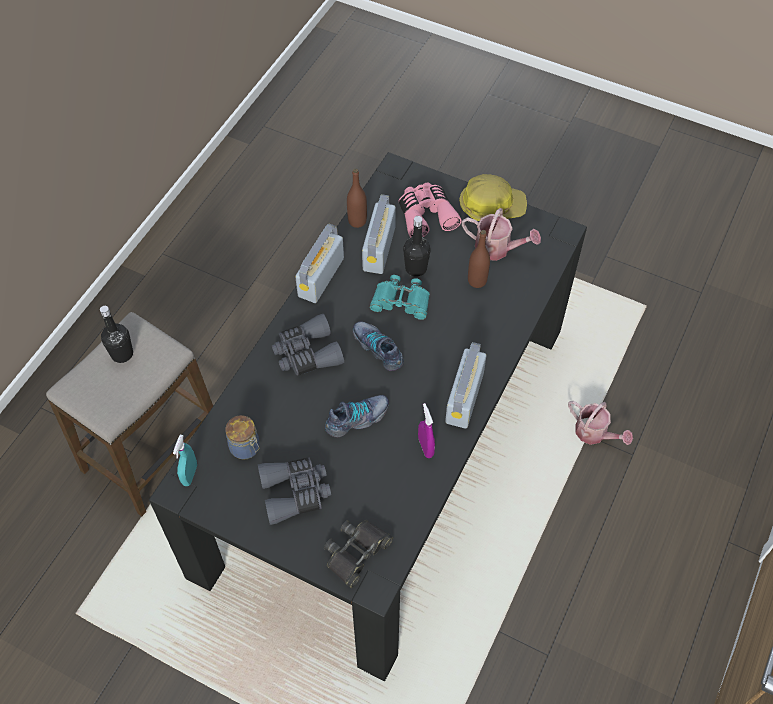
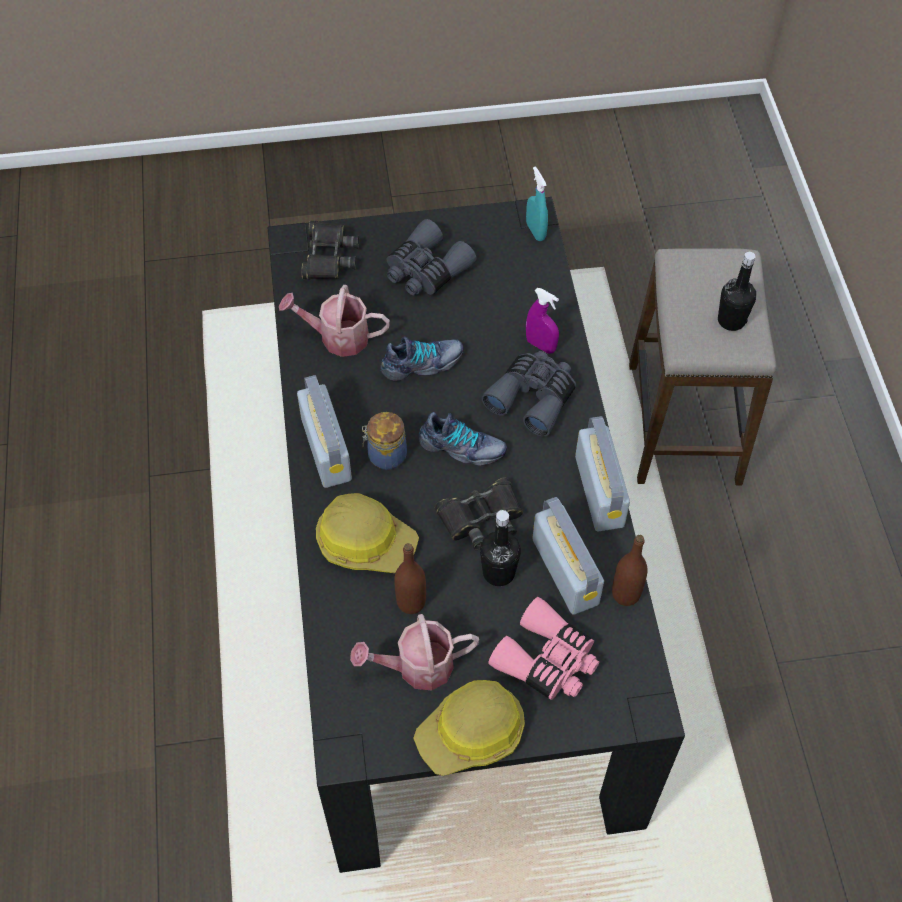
camera: 145 degrees right, 0 degrees up
(246, 448) = (507, 279): jar -> jar (385, 455)
(357, 419) = (422, 364): shoe -> shoe turned 135 degrees counterclockwise
(401, 301) = (481, 518): turquoise binoculars -> black binoculars
(425, 447) = (332, 377): purple spray bottle -> purple spray bottle (540, 345)
(479, 327) = (365, 541): none -> hard hat
(594, 434) = (216, 744): watering can -> watering can (337, 337)

